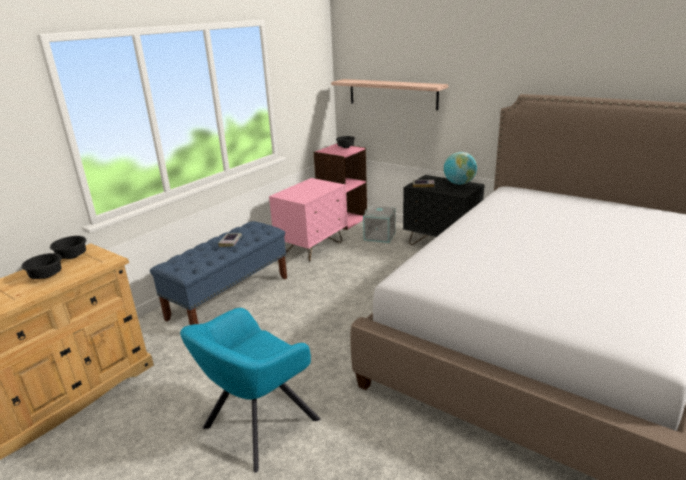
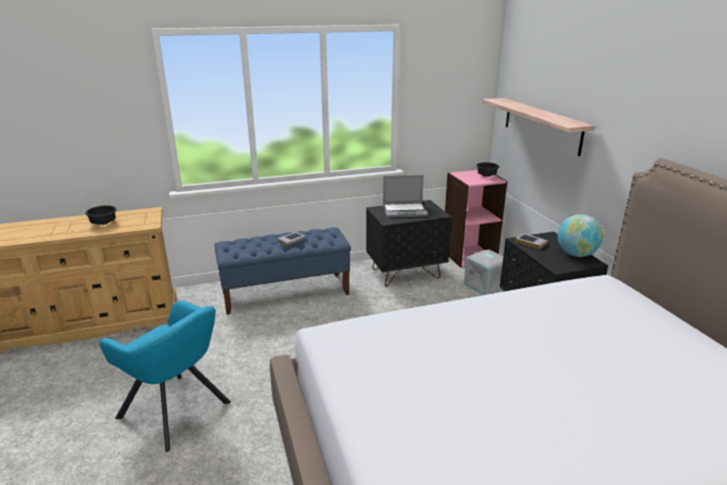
camera: 35 degrees right, 0 degrees up
(73, 256) = (137, 213): black bowl -> none
(257, 426) = (177, 411): turquoise armchair -> turquoise armchair turned 135 degrees counterclockwise
(305, 190) = (405, 211): none -> laptop
(312, 247) = (406, 273): pink nightstand -> black nightstand

